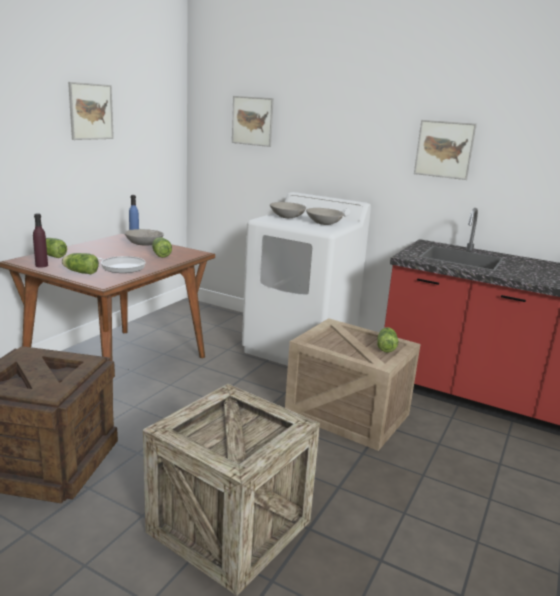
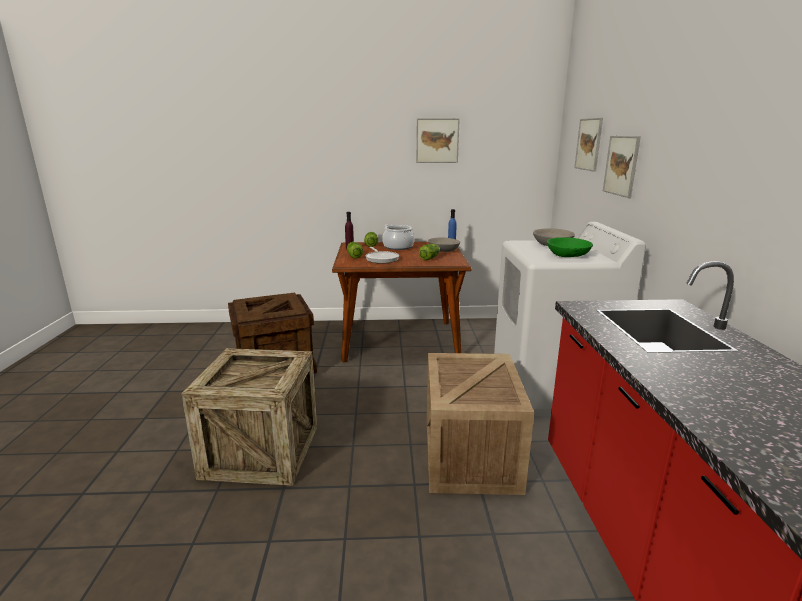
camera: 60 degrees right, 0 degrees up
(90, 251) = (398, 247): none -> cooking pot
(324, 223) = (567, 255): grey bowl -> green bowl
(386, 347) = (496, 396): lettuce -> none
(444, 149) = (728, 171): picture -> picture (621, 165)

